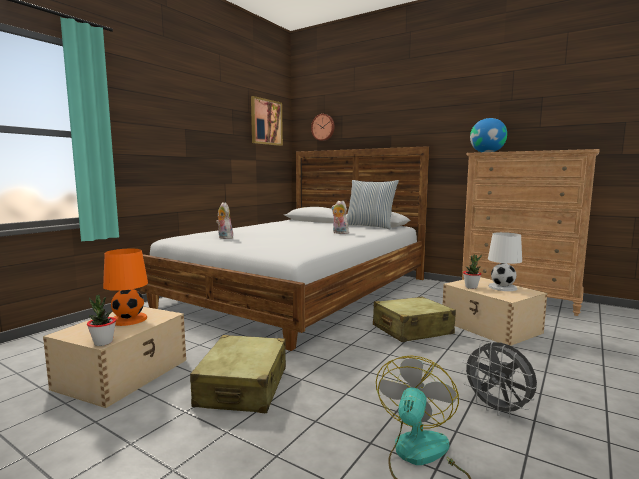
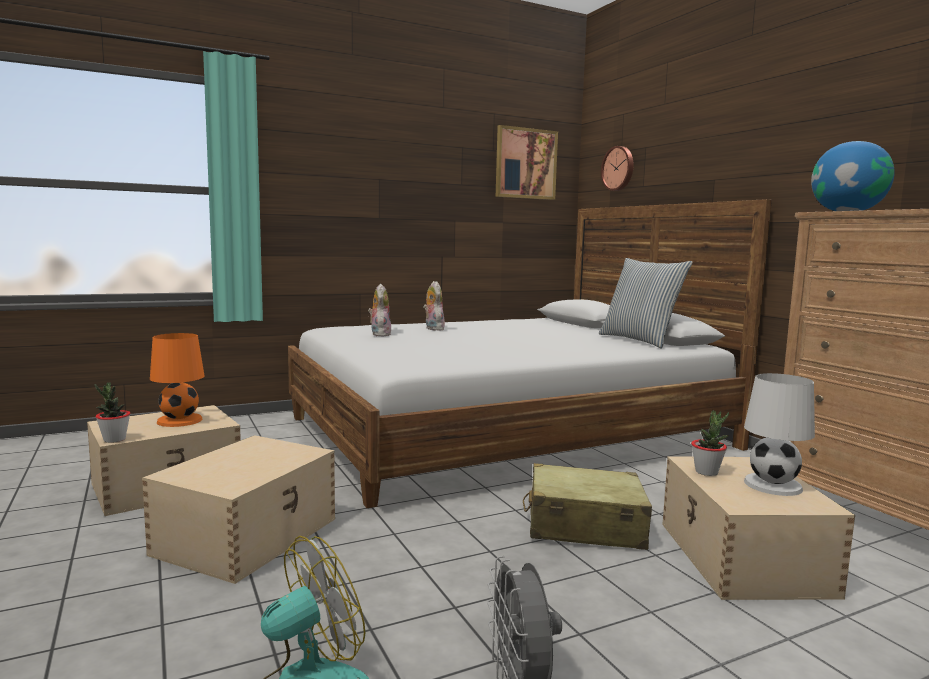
camera: 30 degrees right, 0 degrees up
(243, 387) = (249, 535): beige suitcase -> beige storage box
(339, 233) = (555, 345): plush toy -> plush toy (433, 329)

